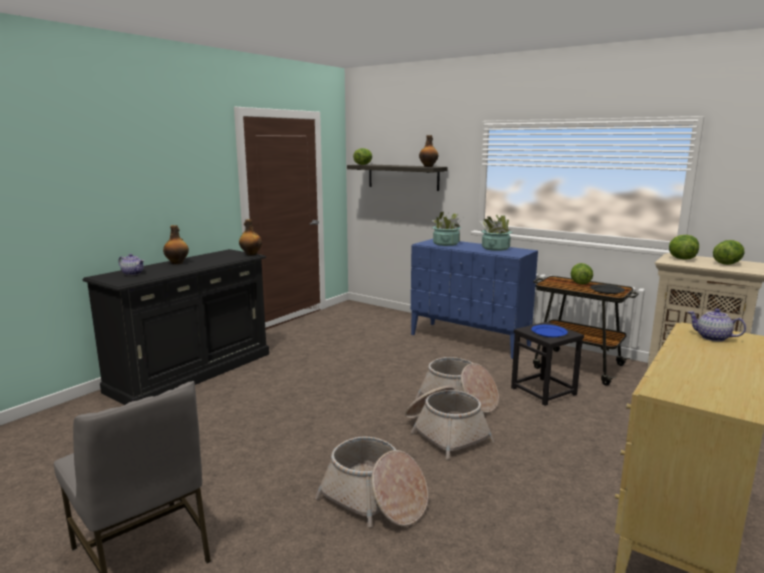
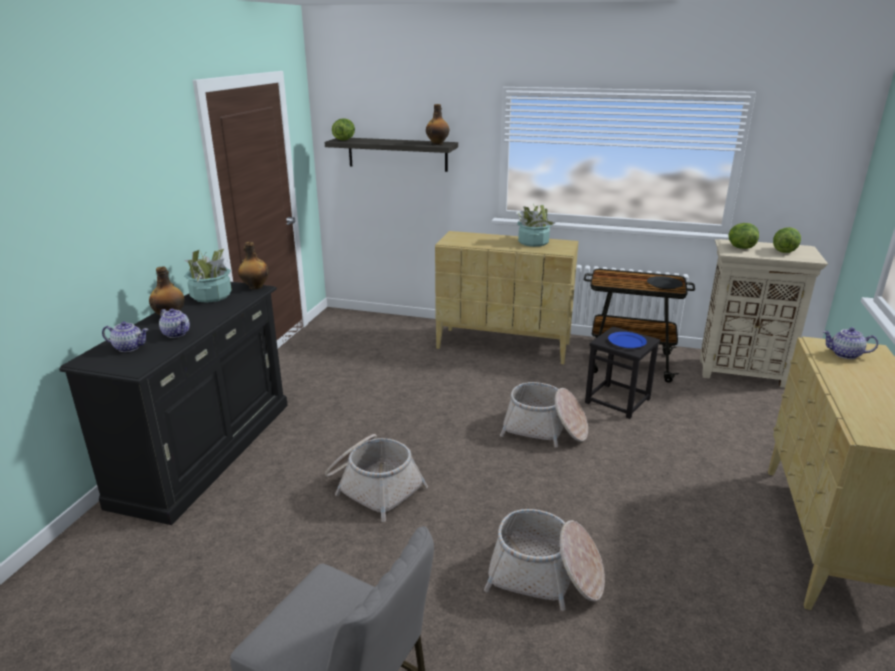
camera: 20 degrees left, 10 degrees up
(170, 270) = (176, 333): none -> teapot
(445, 433) = (558, 474): basket -> basket (373, 486)
(446, 243) = (472, 240): potted plant -> potted plant (211, 296)
(469, 340) = (503, 346): blue dresser -> beige dresser
(580, 283) = (631, 276): lettuce -> none

